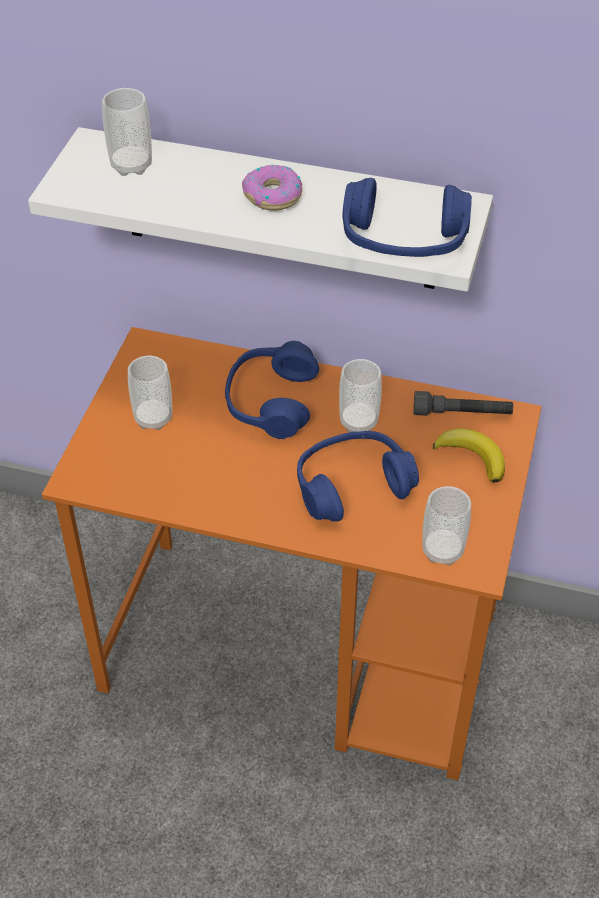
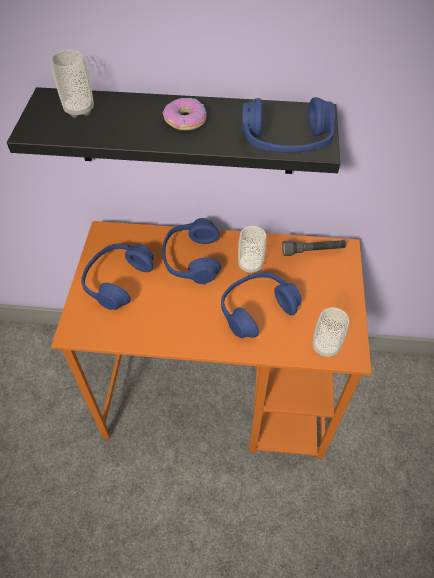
camera: 10 degrees left, 5 degrees up
(153, 418) = (117, 281): cup -> blue headphones
(280, 210) = (185, 132): white shelf -> black shelf
(472, 457) = (327, 279): banana -> none

